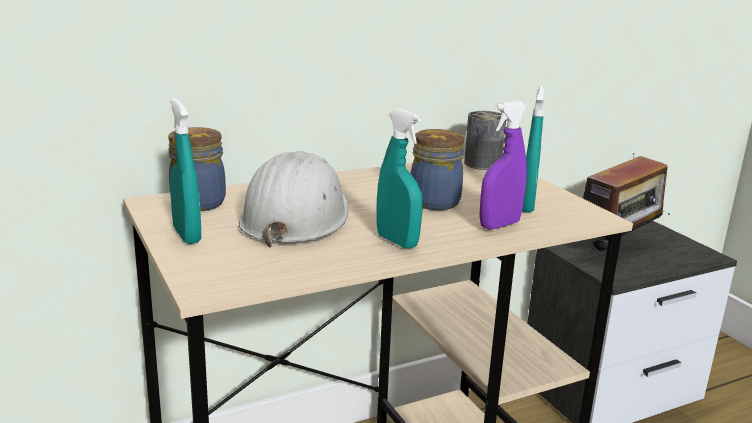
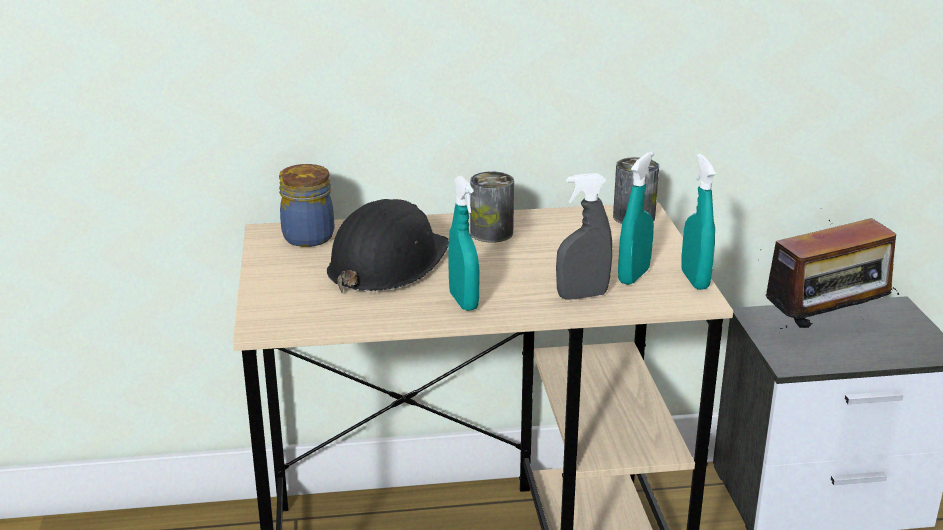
camera: 20 degrees right, 5 degrees up
(187, 235) = (278, 272): turquoise spray bottle -> turquoise spray bottle (694, 280)
(295, 217) = (387, 263): white hard hat -> black hard hat
(373, 185) = (491, 233): none -> can
(434, 201) = (539, 259): jar -> none
(499, 225) = (582, 295): purple spray bottle -> grey spray bottle

